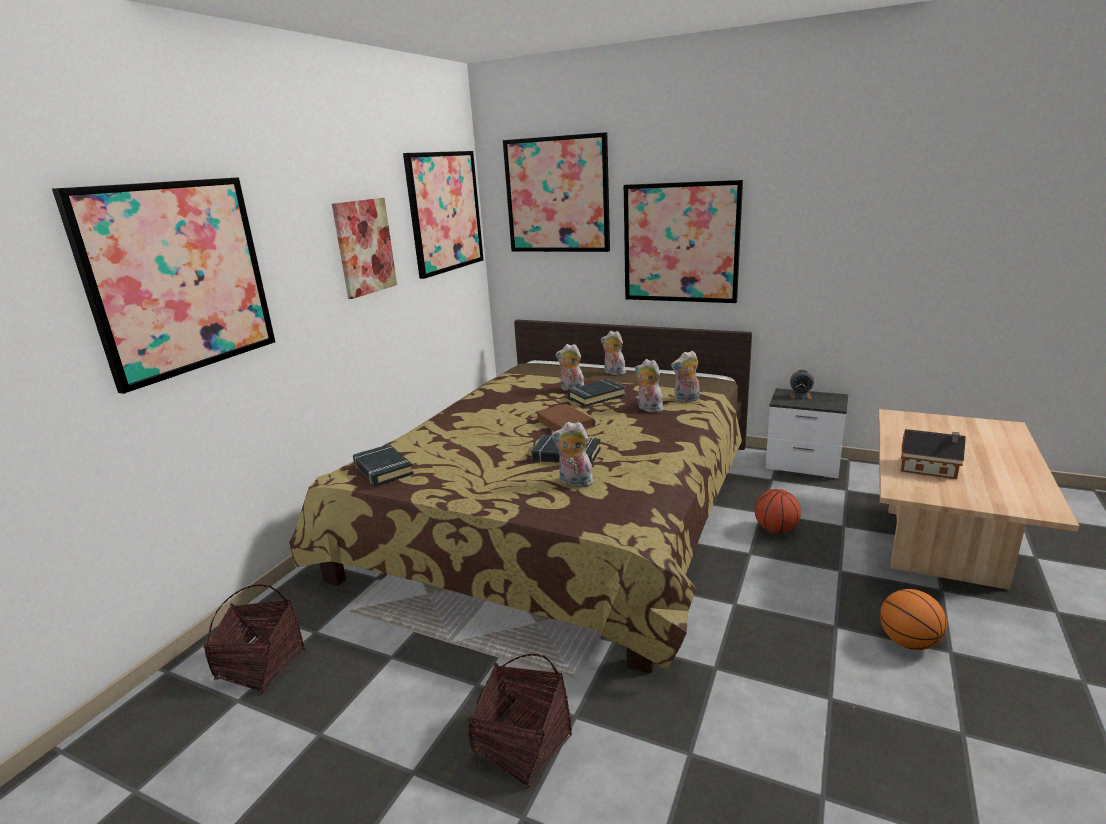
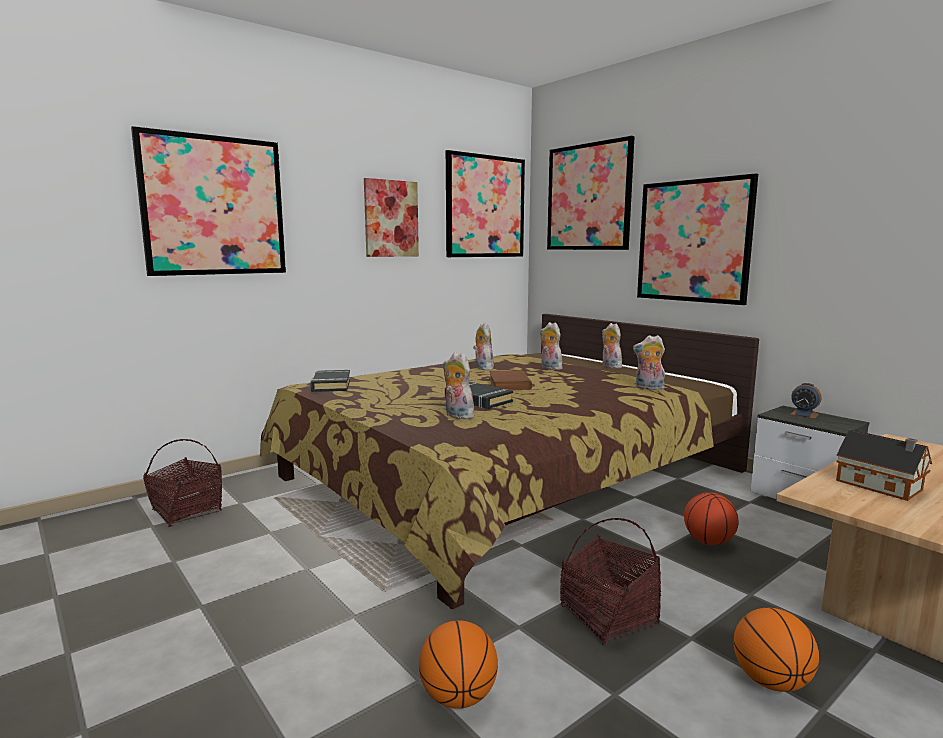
camera: 25 degrees right, 10 degrees down
(521, 744) = (292, 618): basket -> basket (608, 615)
(596, 396) = (564, 374): black book -> none
(648, 409) = (600, 387): plush toy -> plush toy (482, 368)
(732, 754) = (458, 697): none -> basketball

